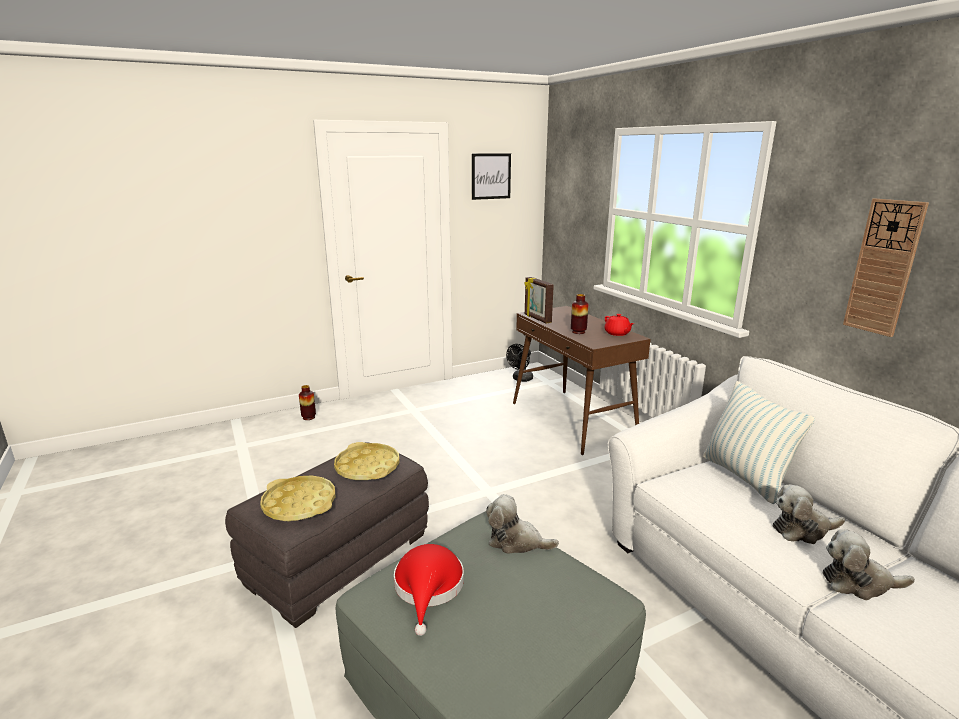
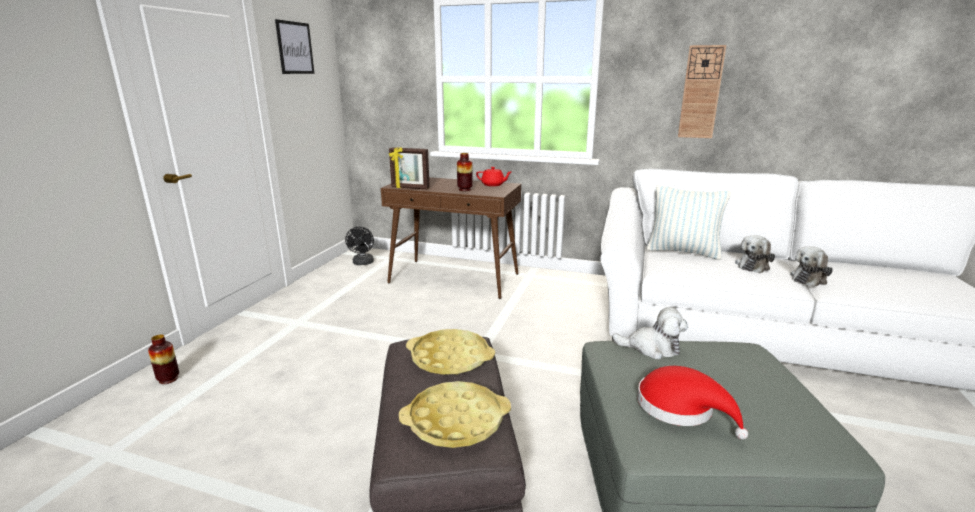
camera: 45 degrees left, 0 degrees up
(516, 542) = (651, 349): plush toy -> plush toy turned 135 degrees counterclockwise

